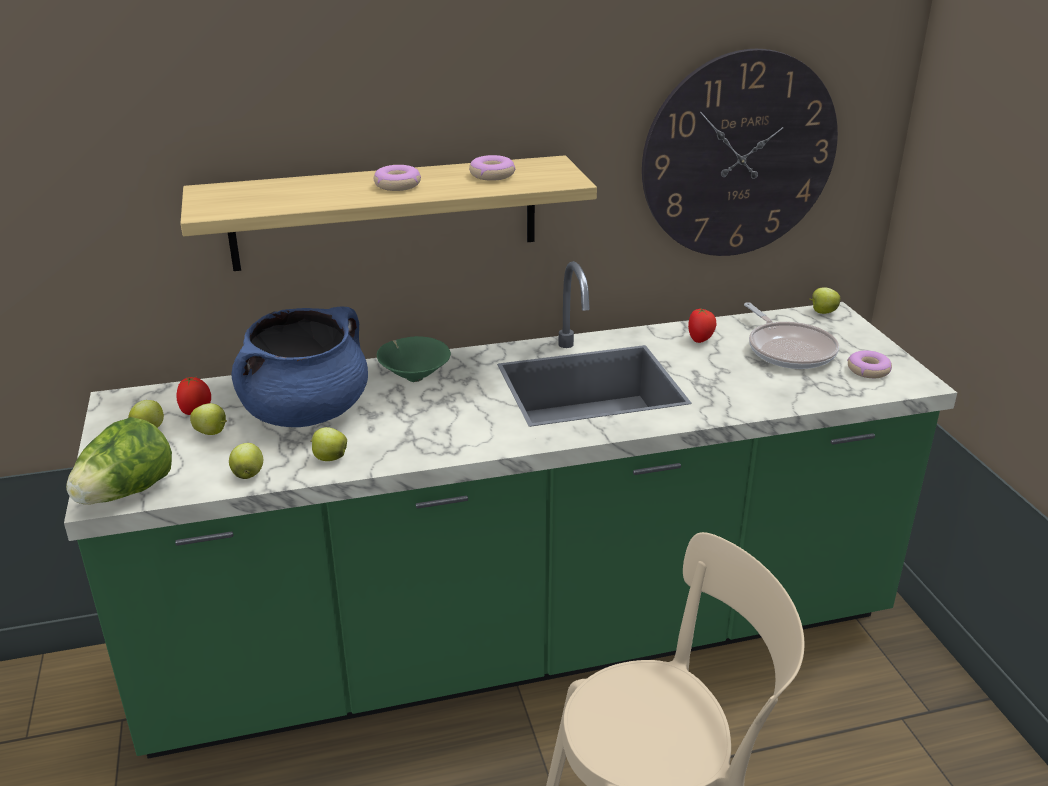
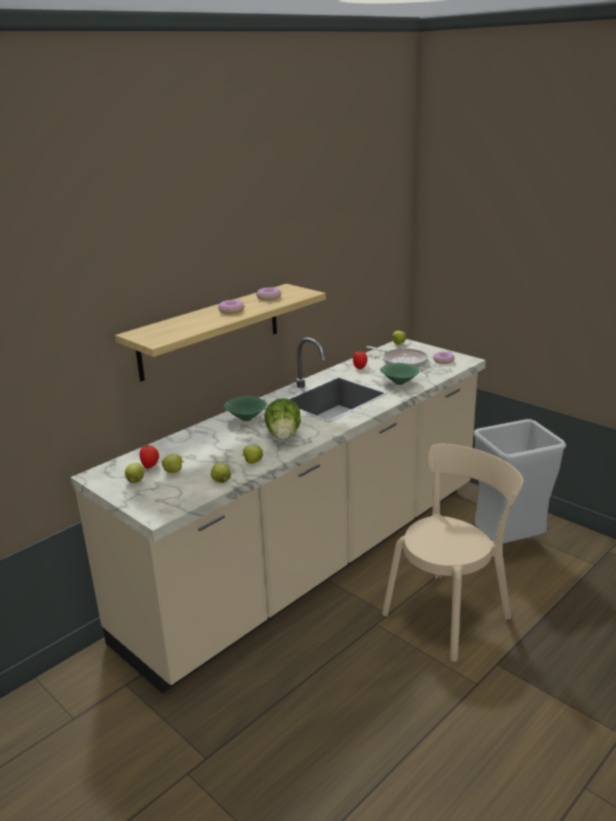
camera: 30 degrees left, 5 degrees down
(126, 493) = (168, 508): lettuce -> lettuce (284, 437)
(306, 412) = (211, 448): blue cooking pot -> none
(524, 643) = (313, 561): green counter -> beige counter
(732, 390) = (398, 383): none -> green bowl
(739, 156) = (354, 270): wall clock -> none
(882, 765) = (508, 544): none -> grey trash can

